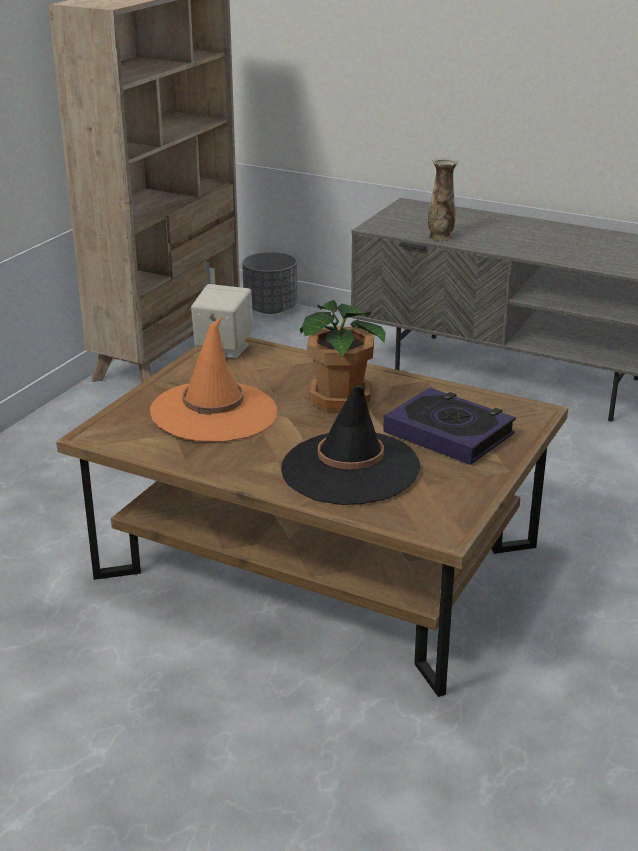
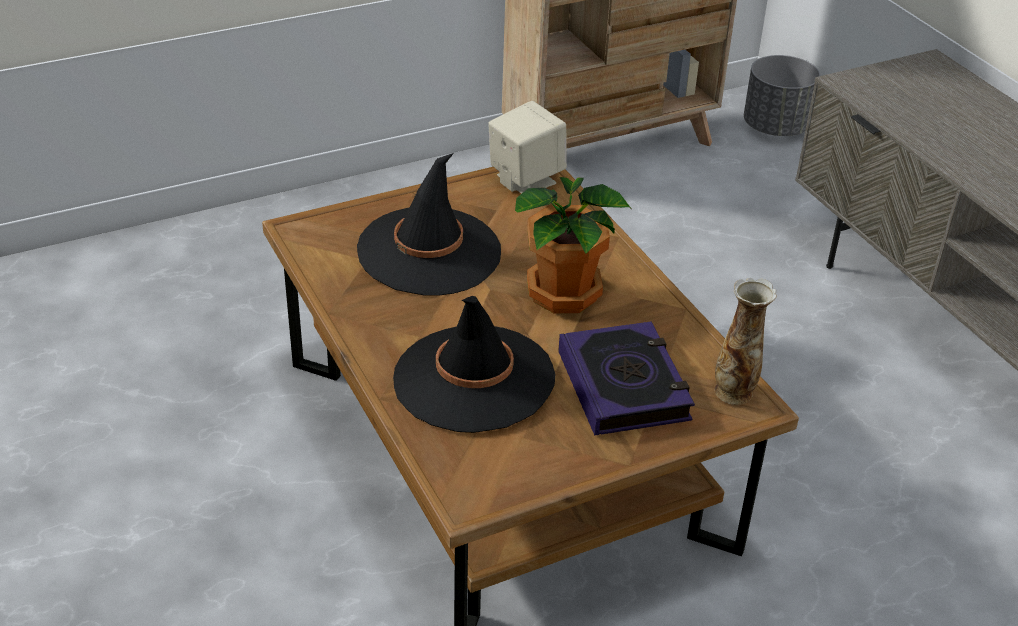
camera: 35 degrees right, 10 degrees up
(214, 412) = (429, 252): orange hat -> black hat
(440, 237) = (909, 124): vase -> vase (734, 391)

